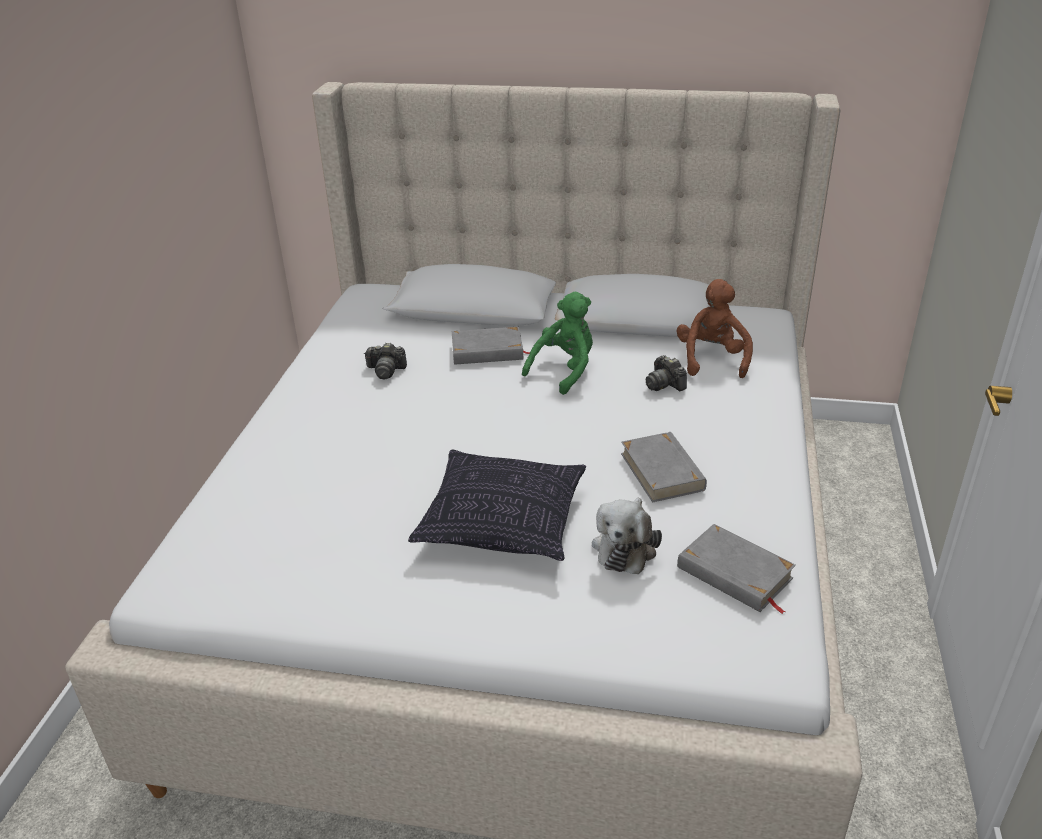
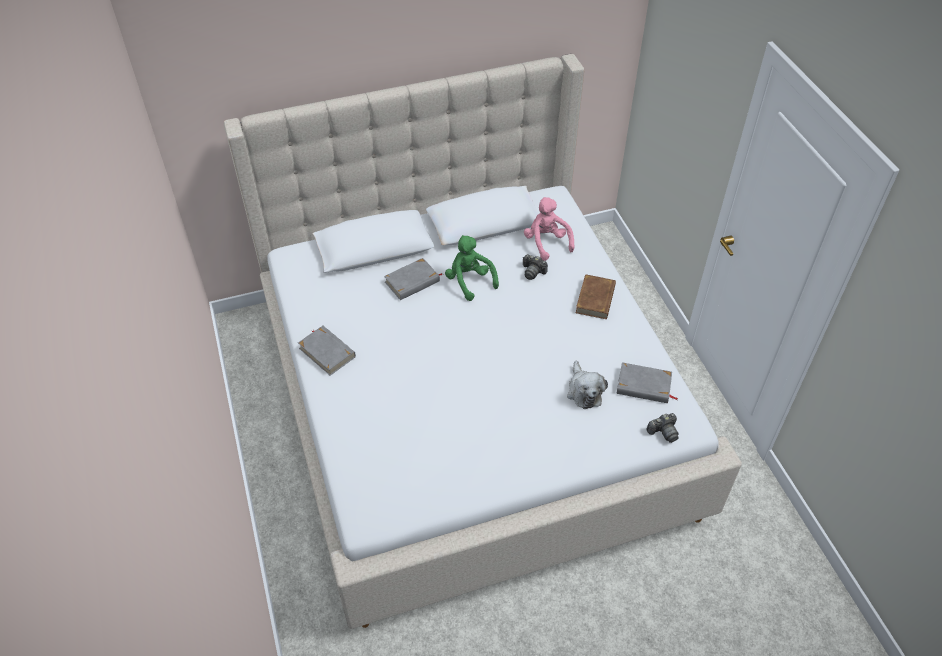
camera: 30 degrees left, 15 degrees up
(386, 370) = (361, 320): camera -> camera (663, 432)
(503, 522) = (513, 402): pillow -> none
(564, 370) = (469, 281): green plush toy -> green plush toy turned 45 degrees counterclockwise
(662, 471) = (571, 335): grey book -> grey book (327, 352)
(712, 359) = (546, 242): brown plush toy -> pink plush toy
(737, 440) = (596, 299): none -> brown book

